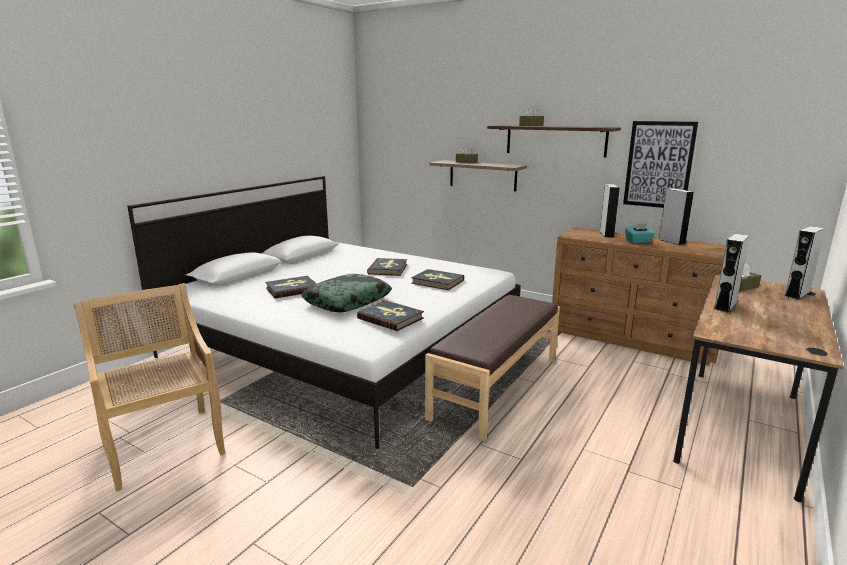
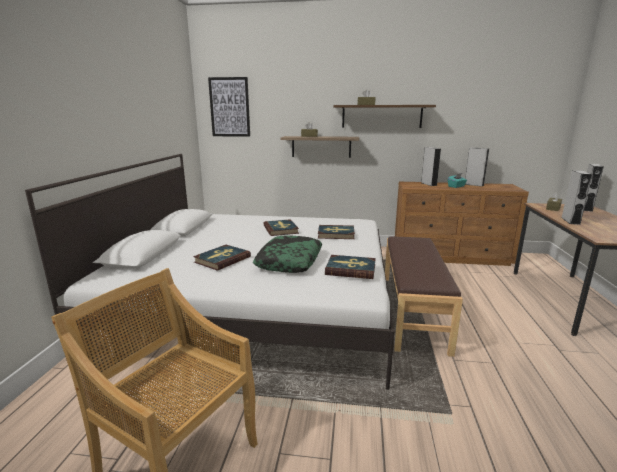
camera: 25 degrees left, 0 degrees up
(659, 165) = (459, 131): picture -> picture (229, 107)

